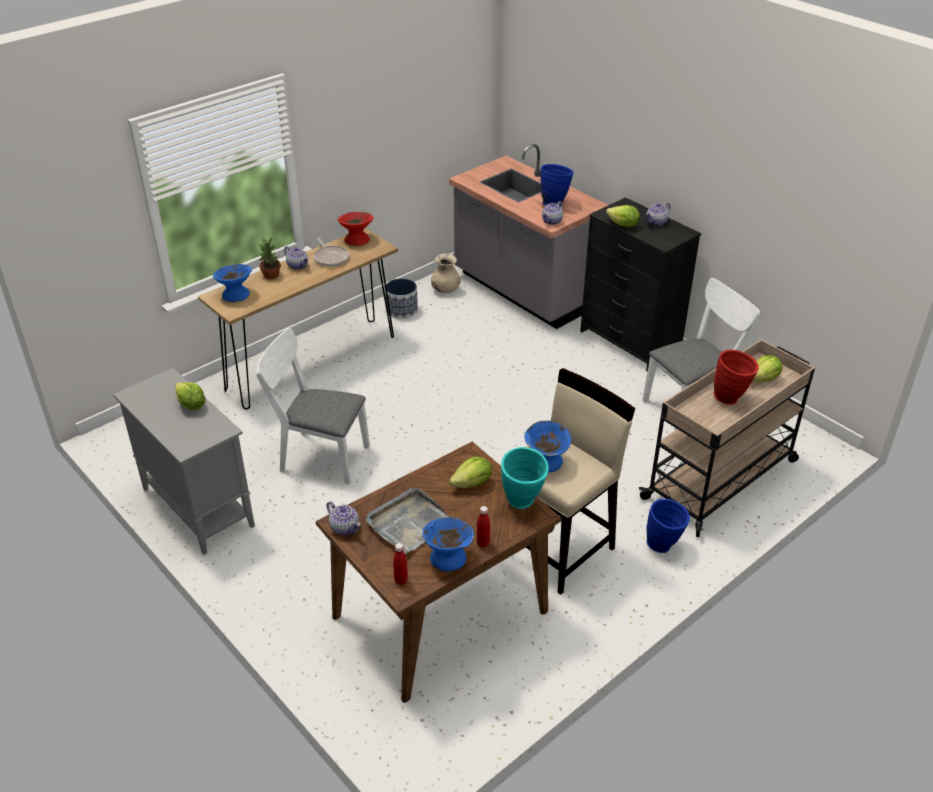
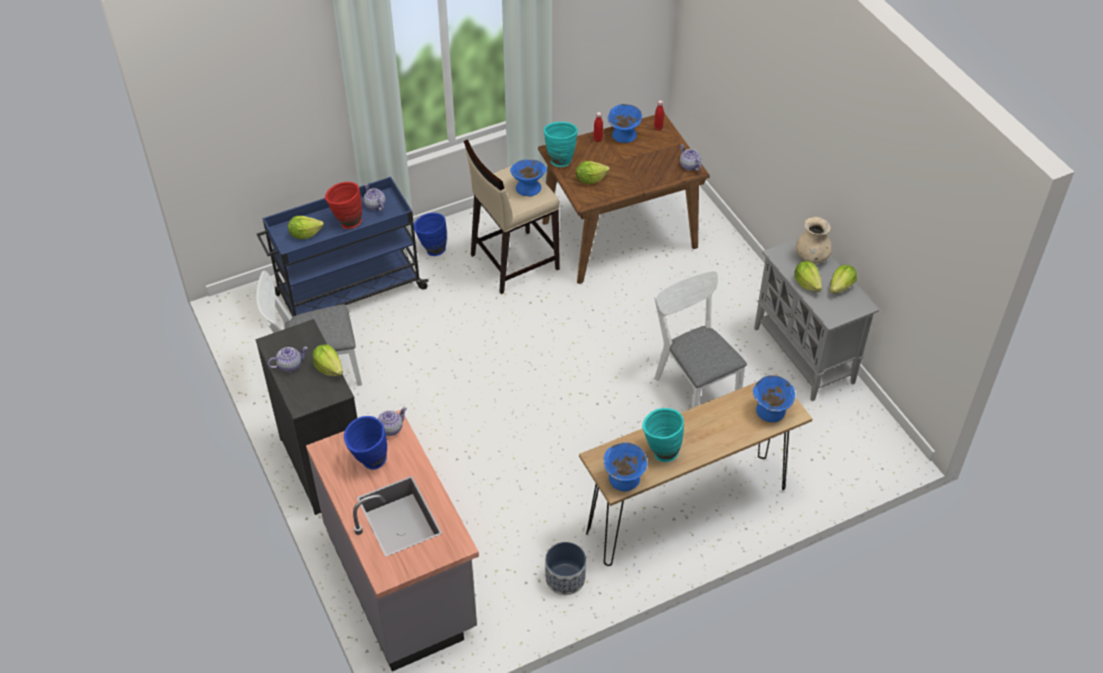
camera: 165 degrees left, 10 degrees up
(152, 408) = (841, 287): none -> lettuce
(271, 275) = (730, 434): potted plant -> none
(298, 266) = (699, 445): teapot -> teapot (374, 205)
(318, 456) = (693, 386): white chair -> white chair turned 150 degrees counterclockwise
(331, 257) = (660, 451): frying pan -> turquoise vase
(357, 240) = (624, 478): red bowl -> blue bowl
(408, 523) = (644, 161): grey tray -> none
(445, 290) = (499, 606): beige vase -> beige vase (811, 257)
(721, 479) = (348, 292): beige cart -> blue cart

